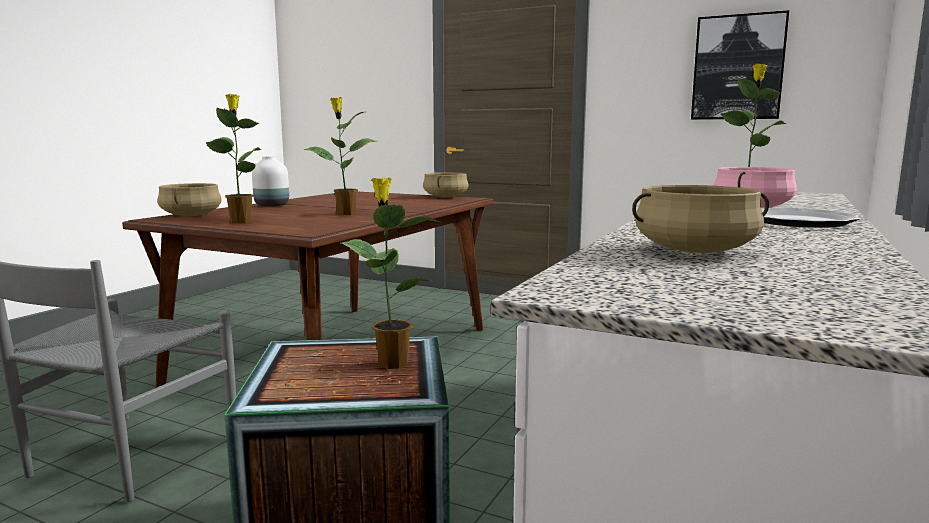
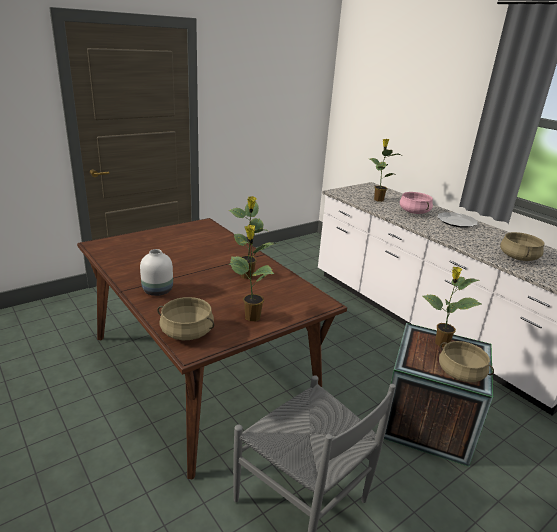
camera: 65 degrees left, 15 degrees up
(446, 197) = (187, 227): beige cooking pot -> beige cooking pot (461, 373)
(738, 68) = (278, 102): picture -> none

